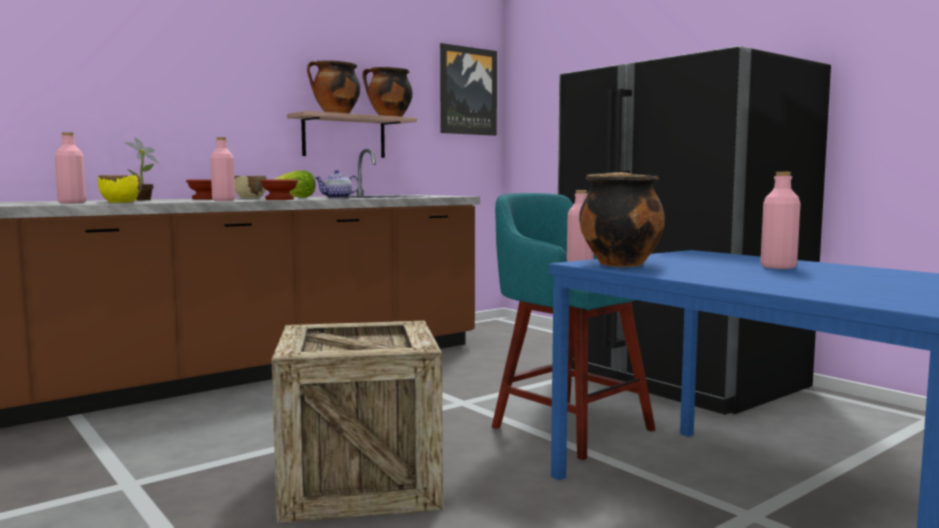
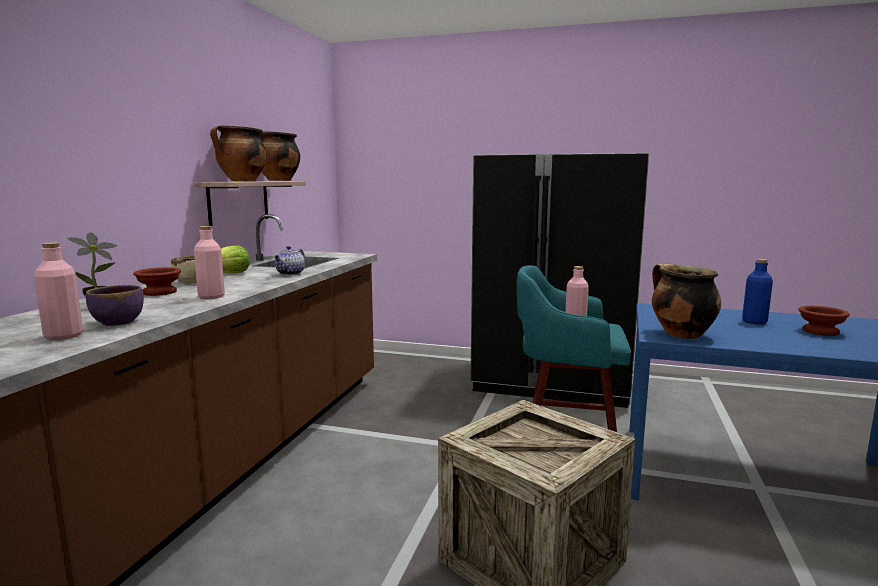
camera: 35 degrees left, 5 degrees up
(121, 202) = (118, 322): yellow bowl -> purple bowl
(280, 199) = (256, 285): brown bowl -> brown bowl (821, 331)
(467, 91) = (315, 150): picture -> none
(778, 267) = (754, 322): pink bottle -> blue bottle

